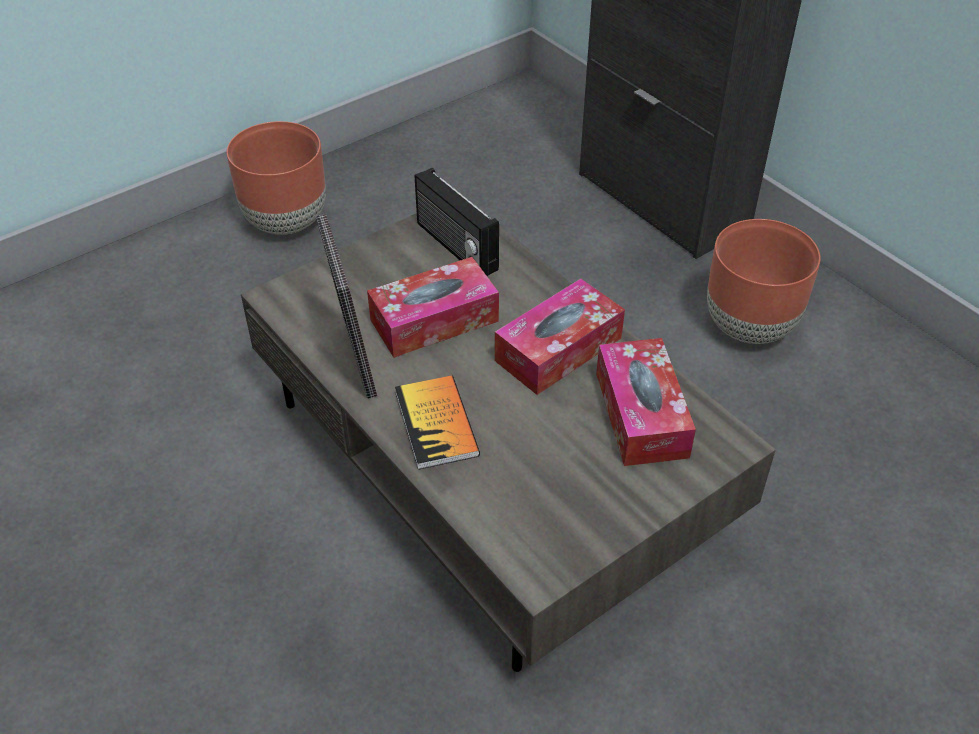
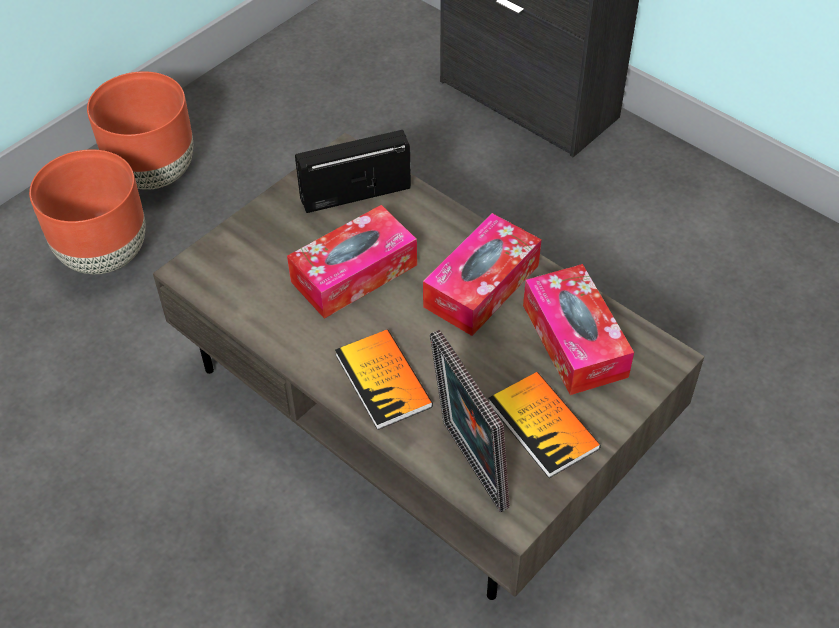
camera: 10 degrees left, 5 degrees up
(353, 361) = (285, 328): picture frame -> picture frame (468, 467)
(455, 247) = (355, 192): radio -> radio turned 120 degrees clockwise
(588, 491) = (543, 425): none -> book
(750, 326) = (638, 221): brown planter -> brown planter (105, 254)

